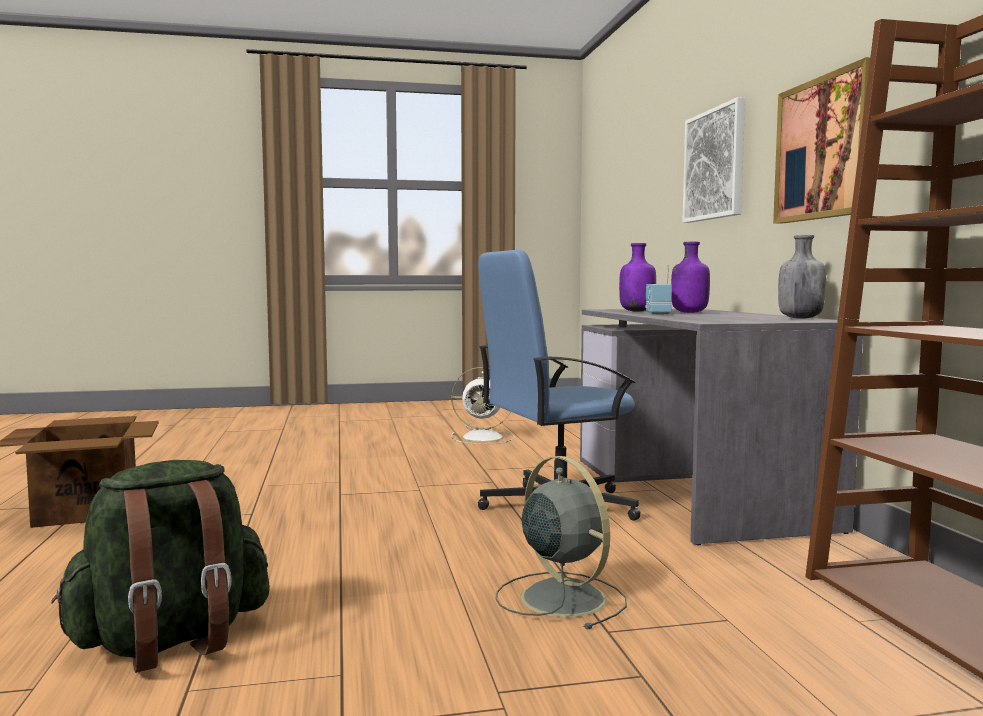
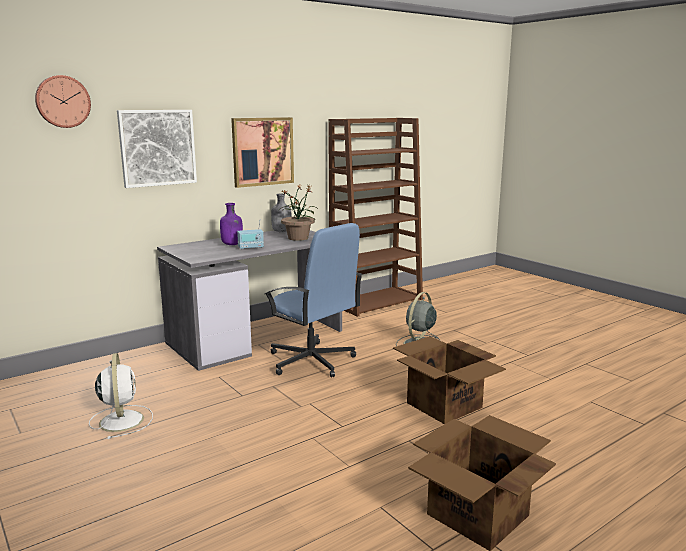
camera: 115 degrees left, 10 degrees up
(171, 641) = (538, 393): green backpack -> none
(286, 551) = (444, 405): none -> cardboard box
(637, 311) = (222, 252): purple bottle -> none
(664, 123) = (62, 101): none -> wall clock
(727, 318) = (298, 238): none -> potted plant

